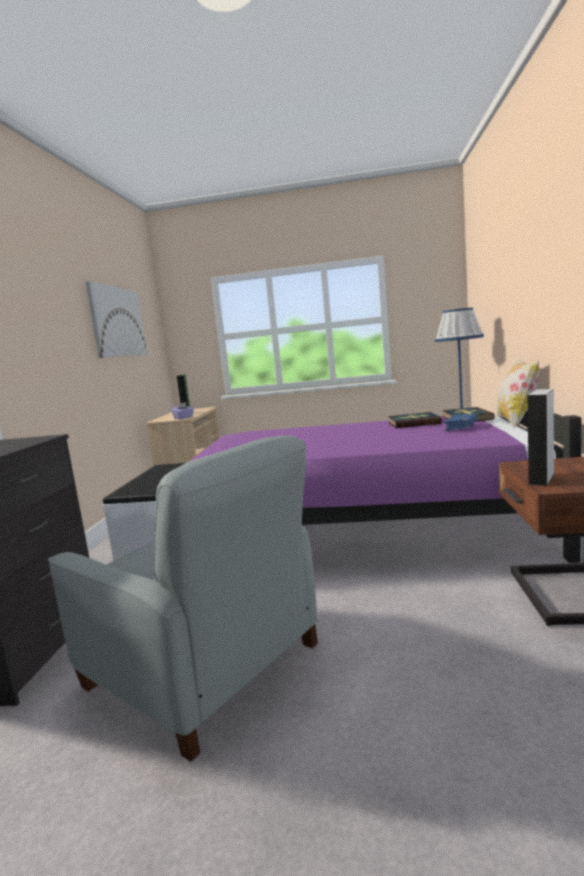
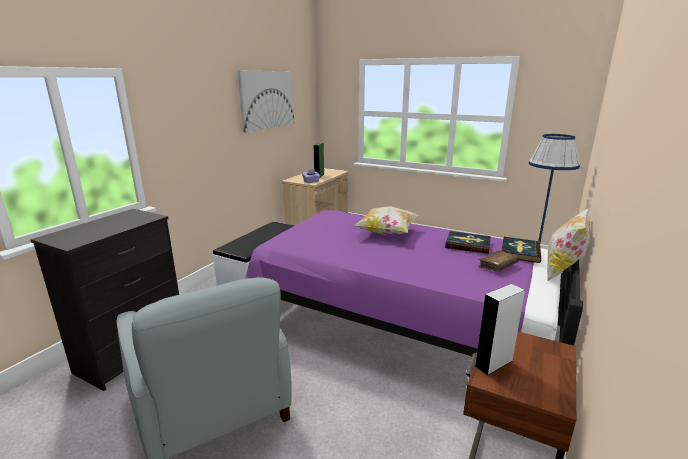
camera: 20 degrees right, 10 degrees up
(322, 432) = (387, 233): none -> pillow
(461, 427) = (497, 266): blue book -> brown book

